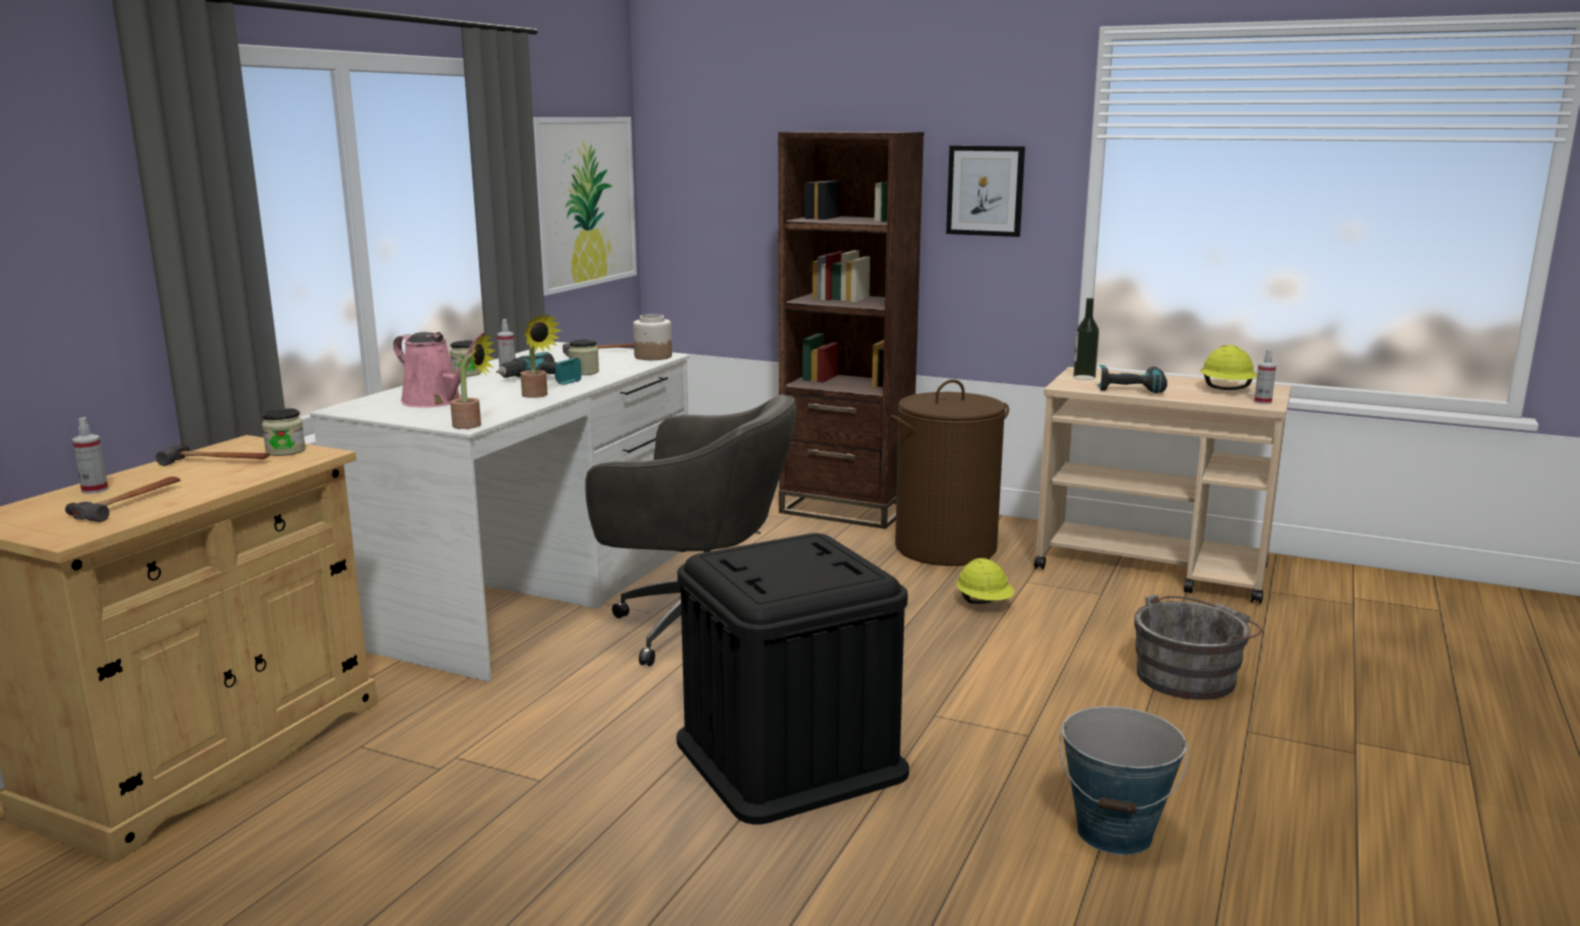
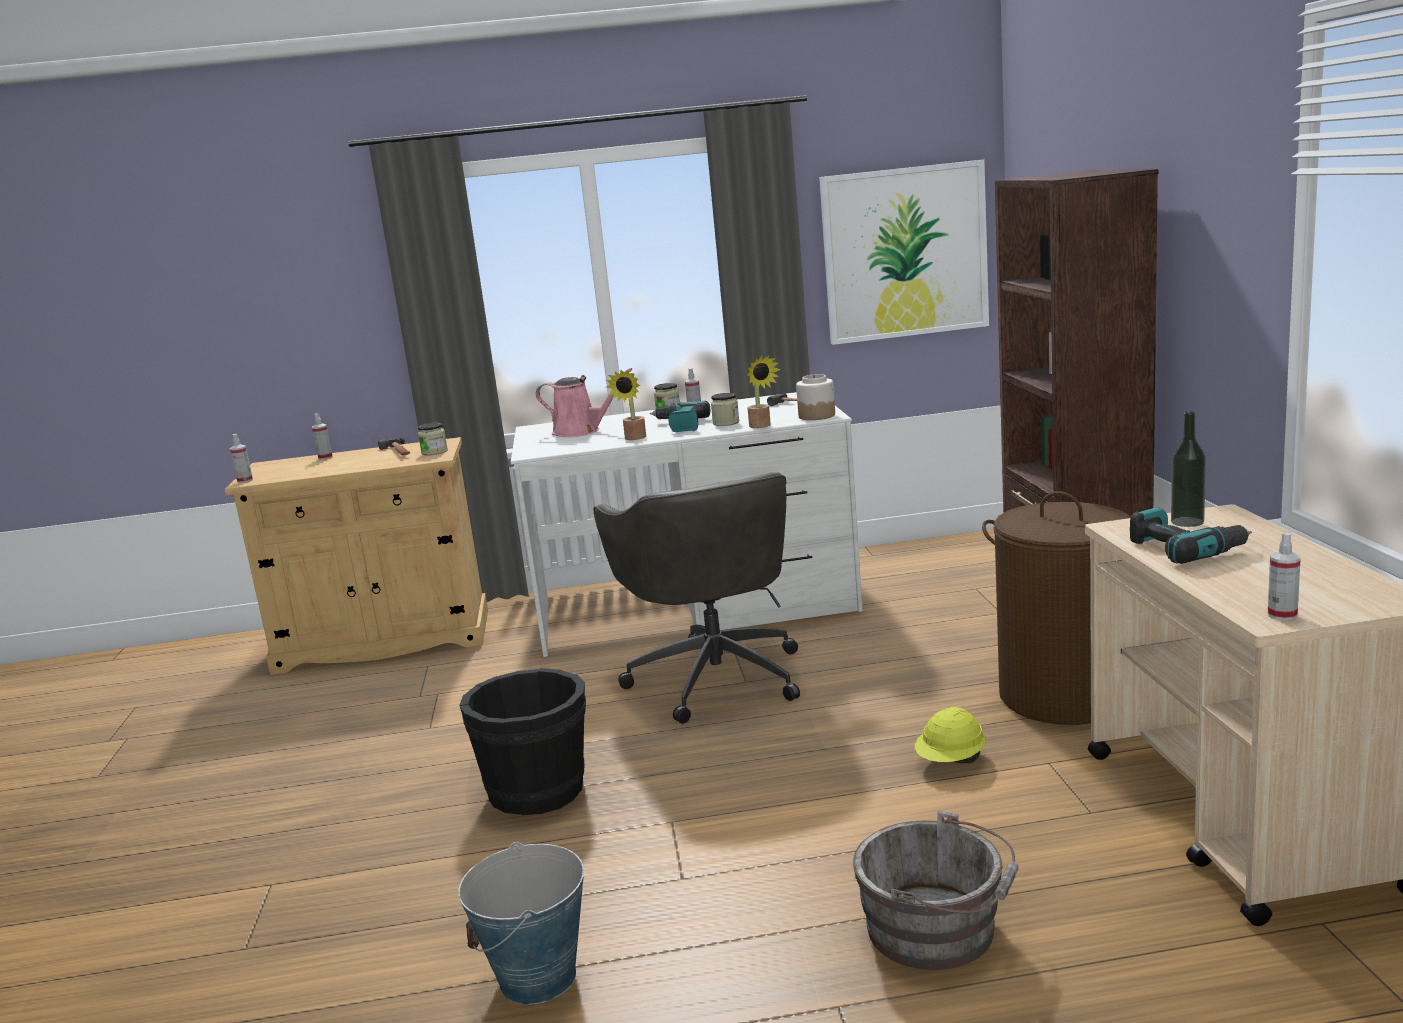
camera: 60 degrees right, 0 degrees up
(57, 537) = (245, 481): none -> spray bottle
(130, 503) = (308, 469): hammer -> none
(436, 401) = (581, 431): pink watering can -> pink watering can turned 75 degrees counterclockwise
(472, 425) = (530, 455): potted plant -> potted plant (762, 426)
(790, 756) = (538, 790): black storage box -> black bucket
(985, 191) = (1211, 247): picture -> none
(1226, 390) = (1308, 585): yellow hard hat -> none

